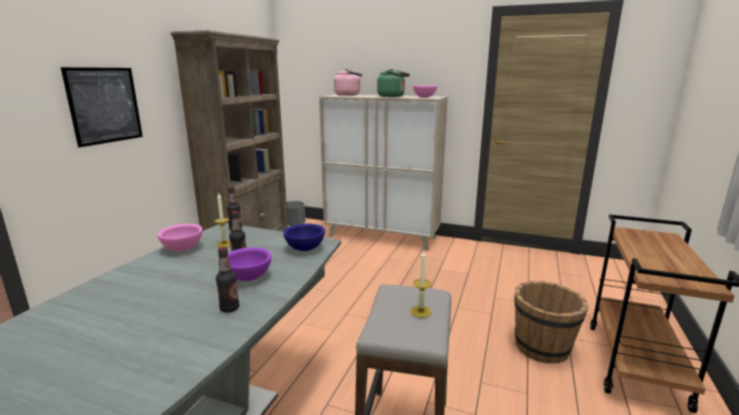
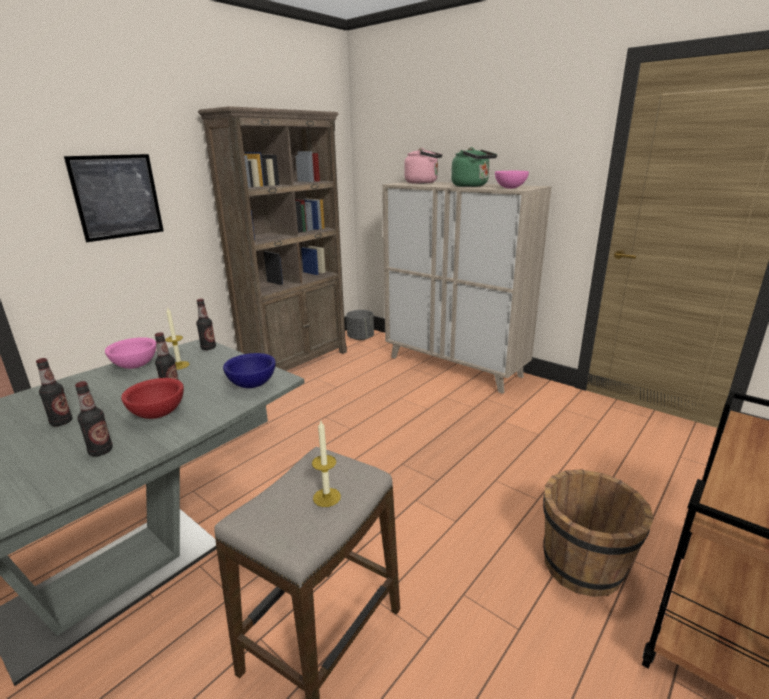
camera: 20 degrees right, 5 degrees up
(164, 296) = (61, 422): none -> bottle
(249, 277) = (159, 413): purple bowl -> red bowl

